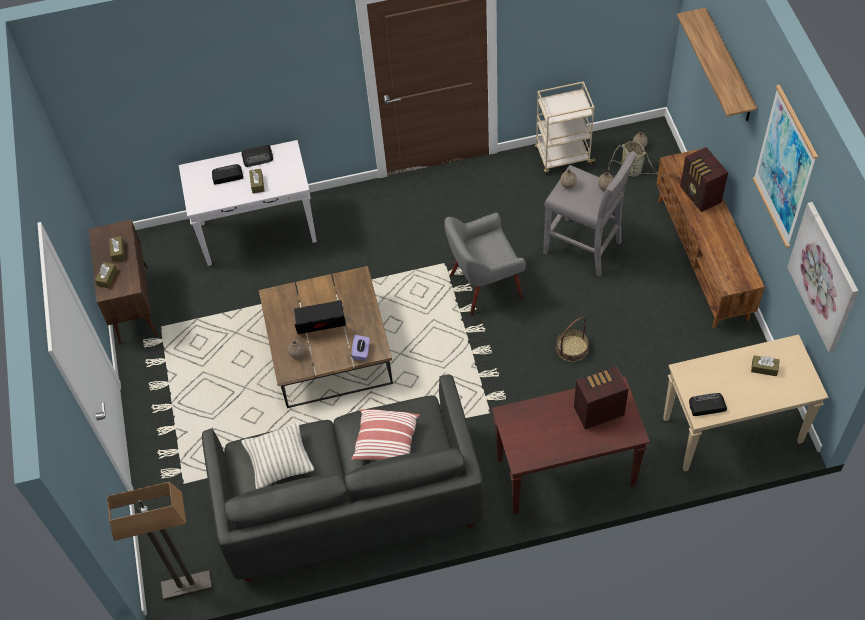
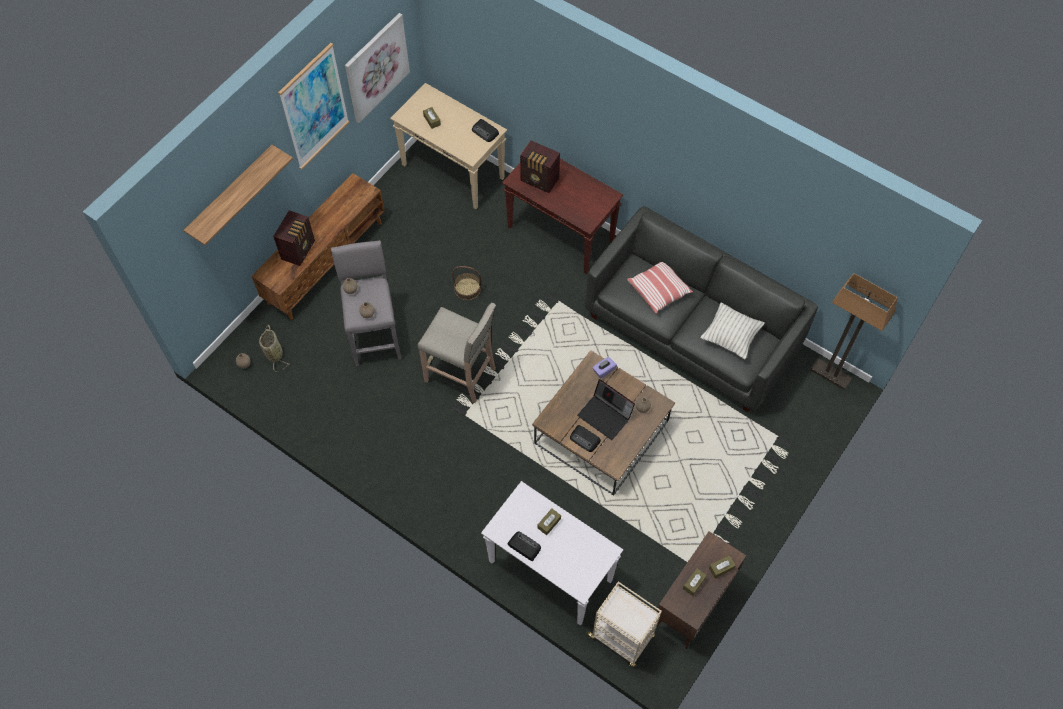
camera: 135 degrees left, 5 degrees up
(227, 176) = (561, 554): radio -> radio (585, 439)
(484, 285) = (461, 375): grey armchair -> beige stool
(563, 157) = (296, 408): beige cart -> beige cart (621, 637)

